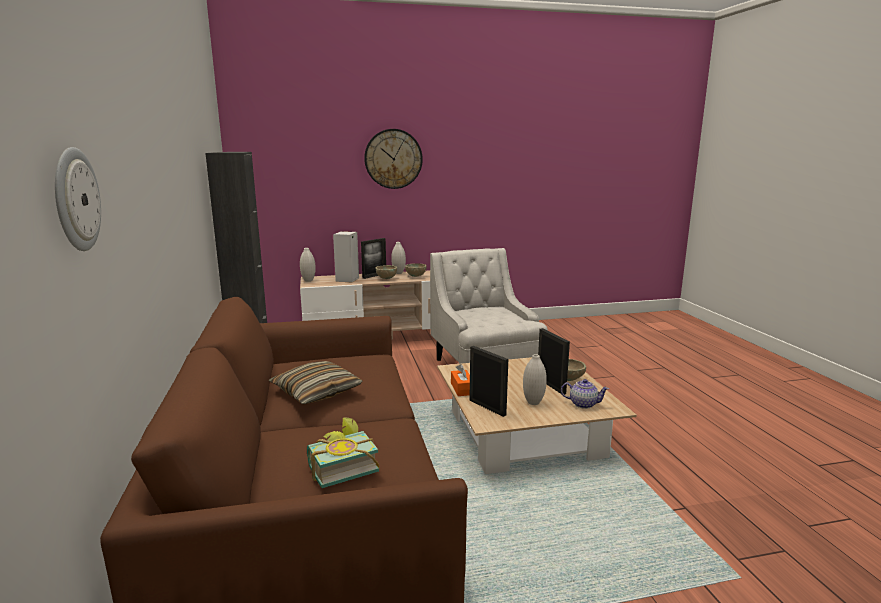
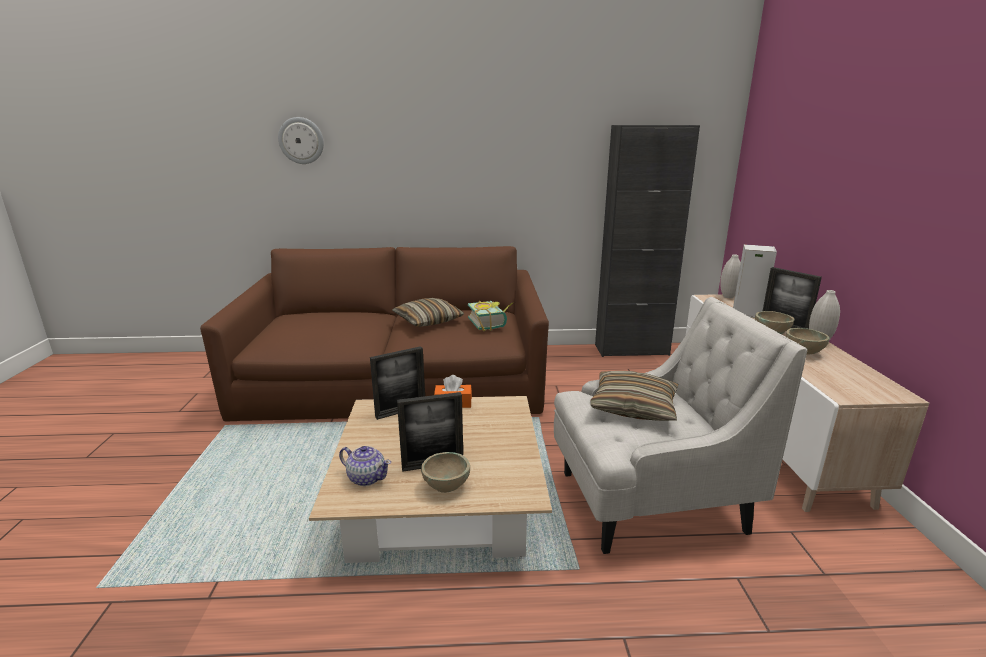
camera: 100 degrees right, 5 degrees up
(341, 467) = (308, 326): book -> book (491, 324)
(393, 159) = (885, 142): wall clock -> none
(483, 316) = (633, 406): none -> pillow
(533, 402) = (394, 441): white vase -> none
(583, 404) = (366, 478): teapot -> teapot turned 90 degrees counterclockwise

